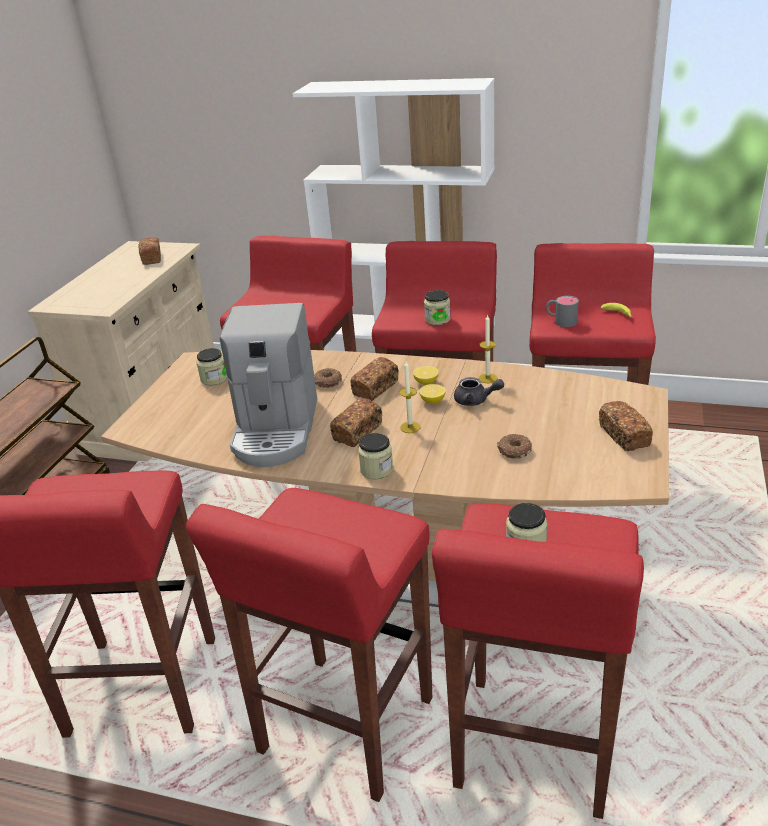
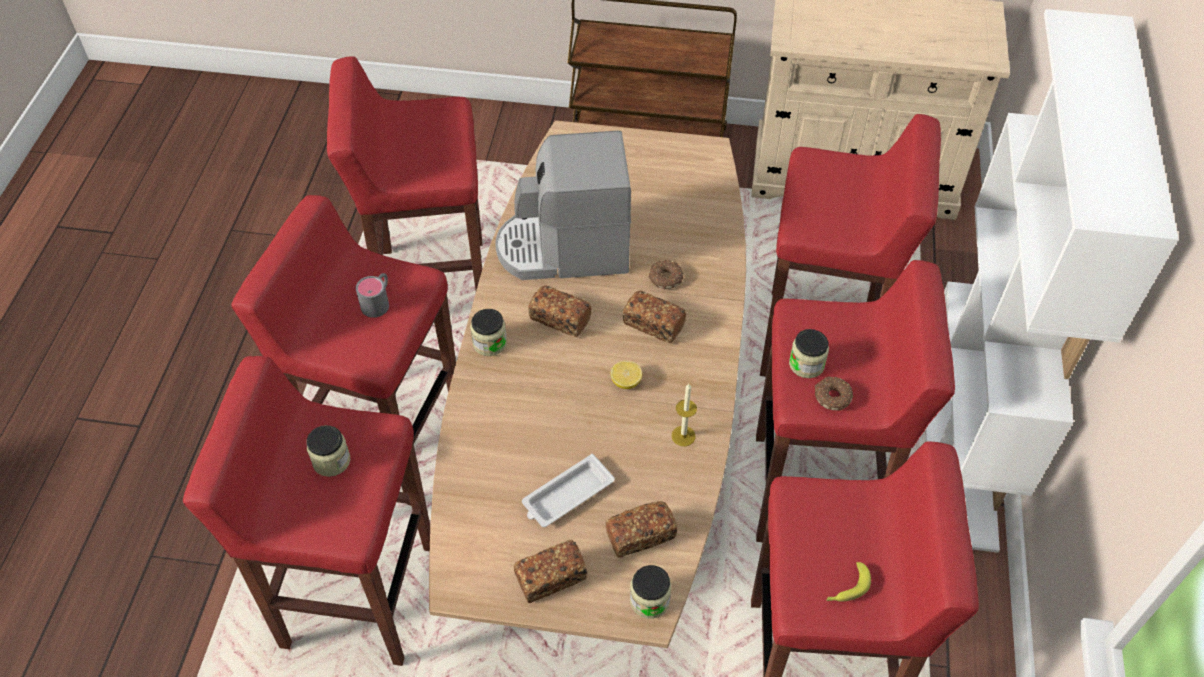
camera: 80 degrees right, 20 degrees up
(151, 258) = (946, 39): bread -> bread (640, 535)
(214, 379) = (668, 177): jar -> jar (649, 600)
(410, 427) = (570, 365): candle -> none
(426, 382) = (669, 372): lemon -> none
(475, 401) = (628, 424): grey teapot -> none
(514, 451) = (521, 464): donut -> donut (832, 396)
(545, 429) = (566, 495): none -> white tray
(561, 321) = (818, 511): grey mug -> grey mug (378, 301)

